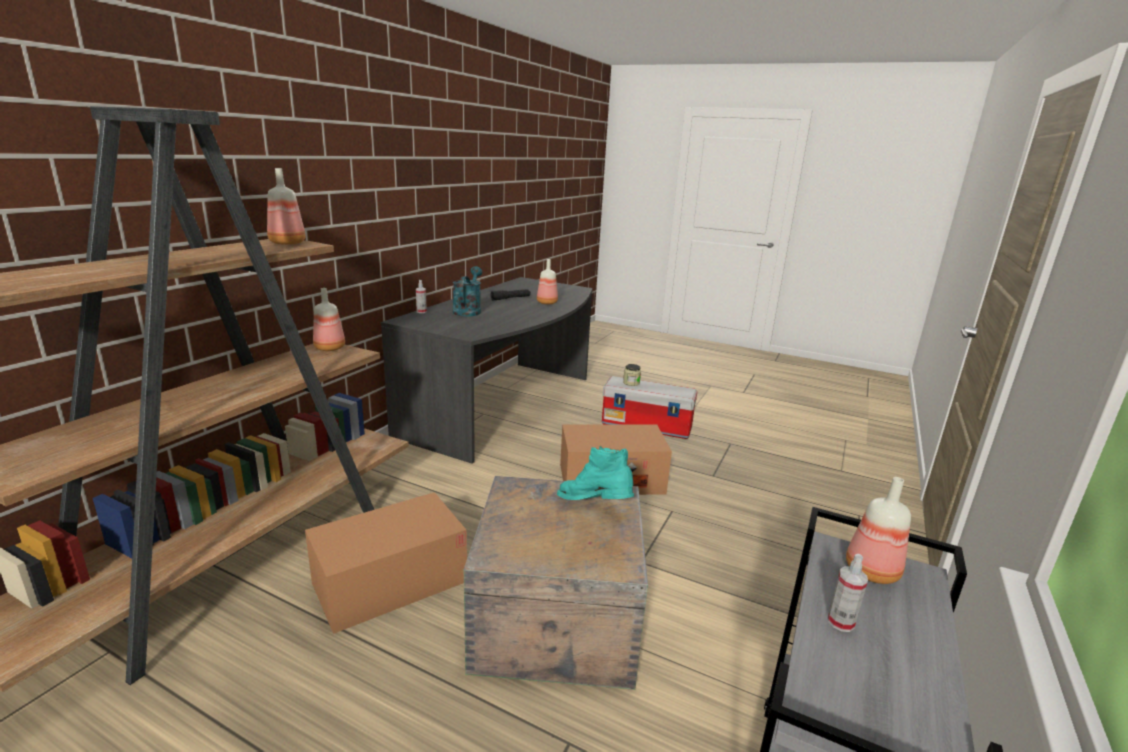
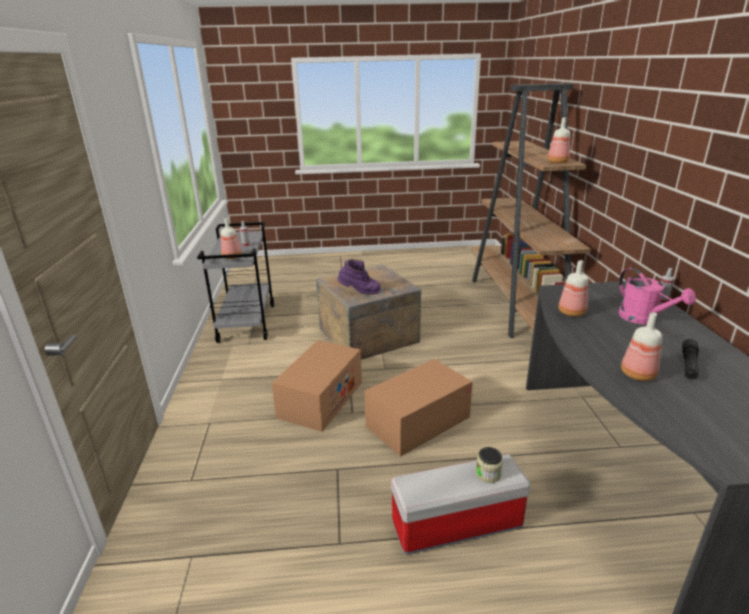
camera: 150 degrees right, 5 degrees up
(330, 348) = (568, 245): bottle -> bottle (572, 313)
(390, 582) = (450, 321): cardboard box -> cardboard box (321, 399)
(468, 310) = (643, 319): turquoise watering can -> pink watering can
(595, 506) = (359, 292): turquoise boot -> purple boot

